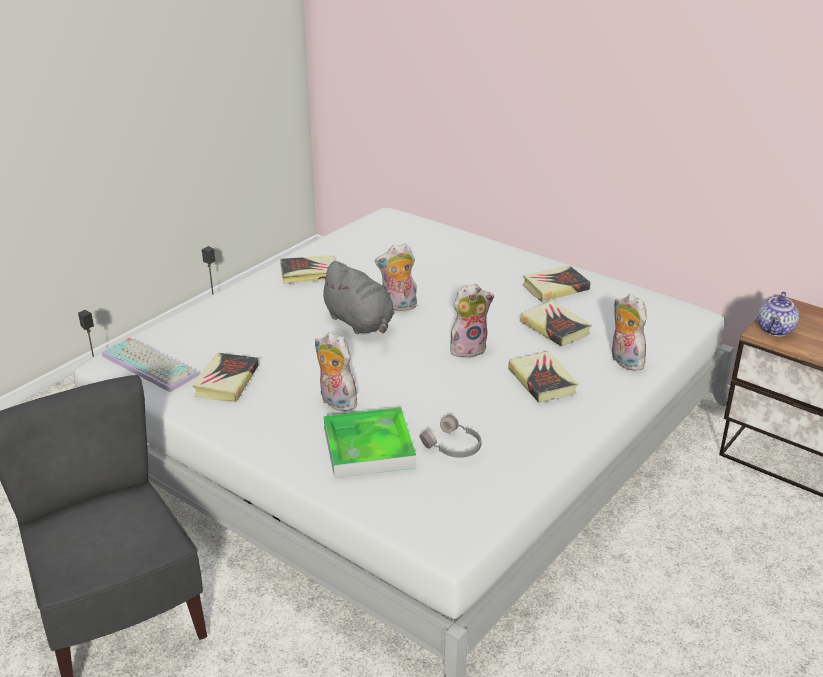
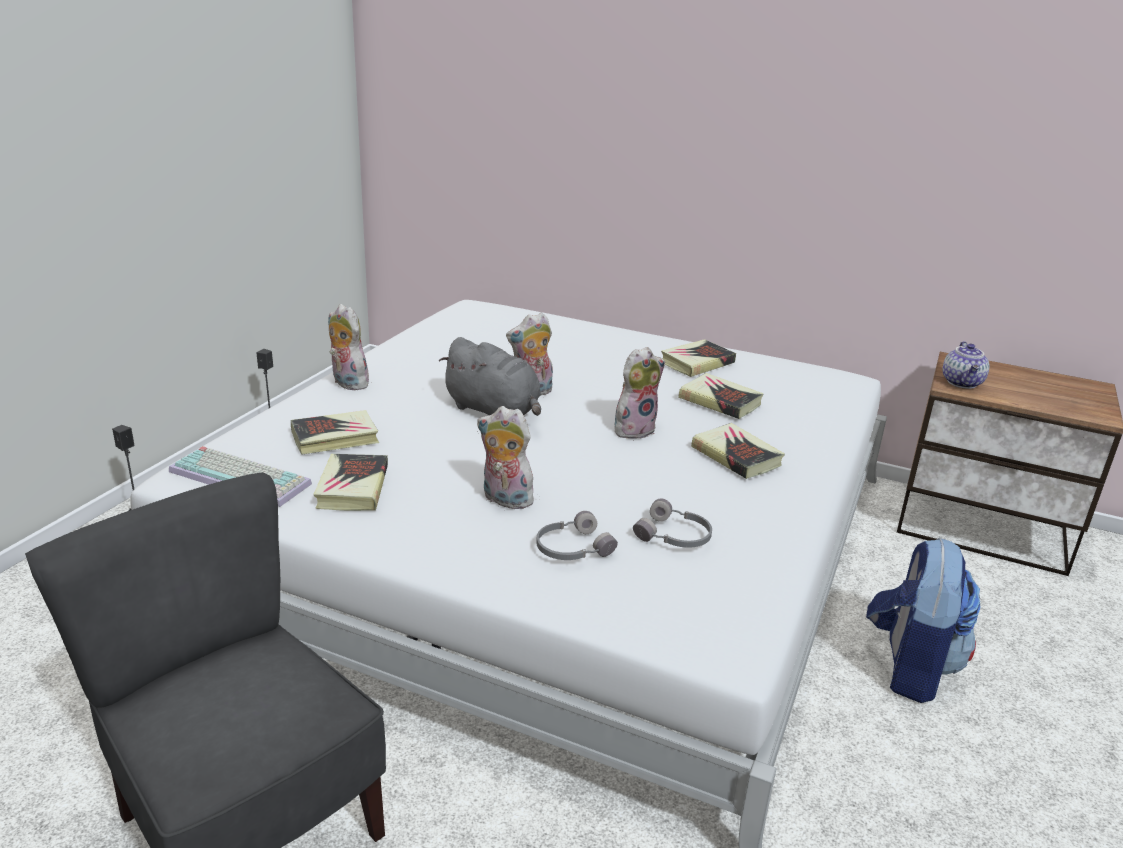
camera: 15 degrees left, 5 degrees down
(309, 273) = (408, 365): book -> book (335, 438)
(369, 447) = (572, 548): tray -> grey headphones
(624, 361) = (811, 429): plush toy -> plush toy (347, 383)
(664, 573) = (909, 667): none -> backpack

